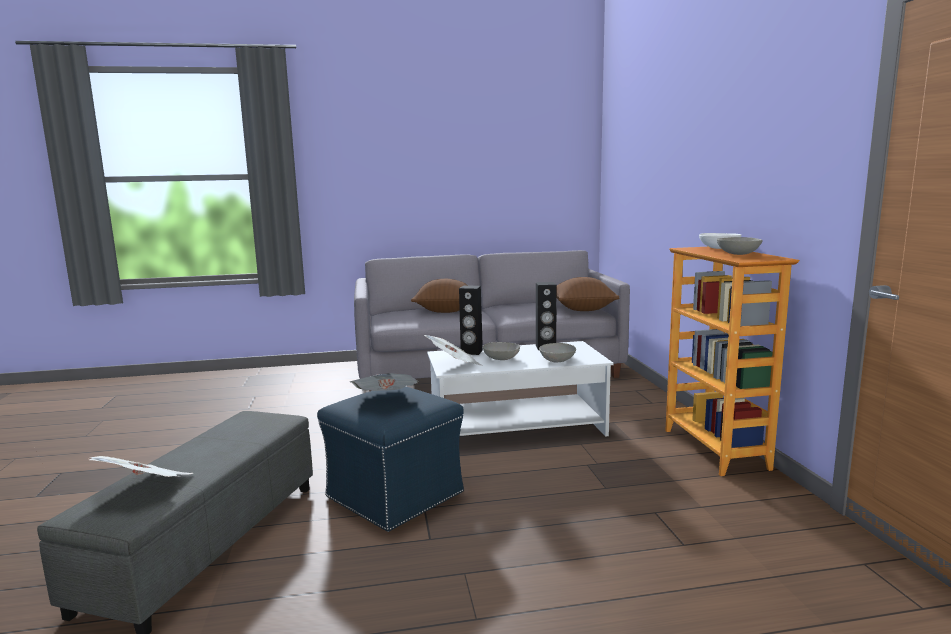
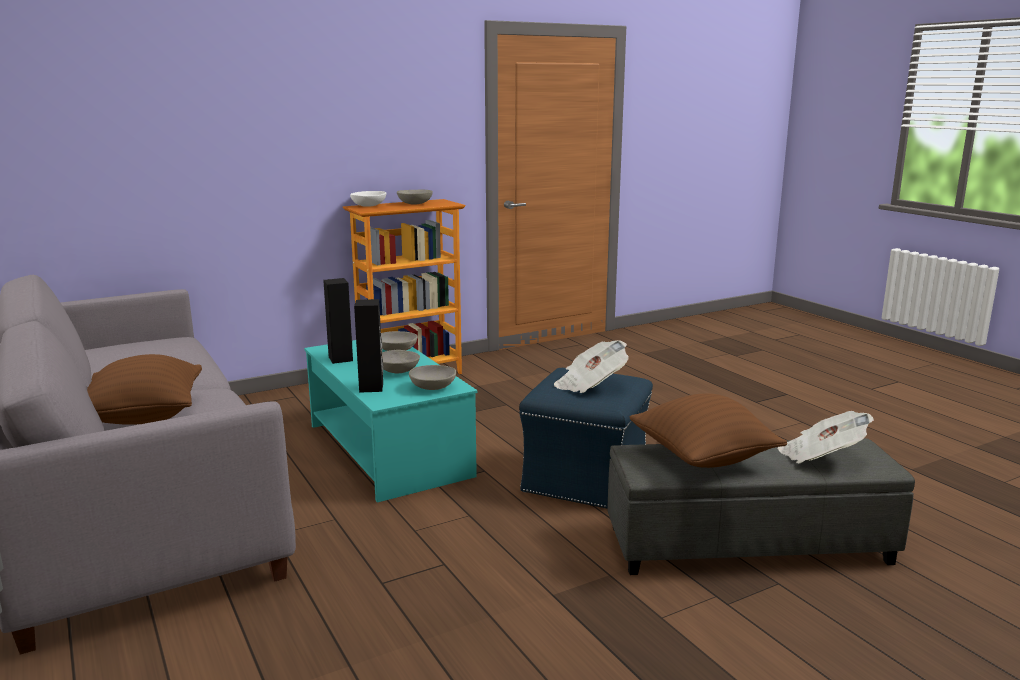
camera: 110 degrees left, 5 degrees up
(454, 365) = (432, 387): newspaper -> grey bowl
(517, 427) = (388, 449): white coffee table -> turquoise coffee table
(582, 309) = (161, 344): brown pillow -> brown pillow (703, 459)

